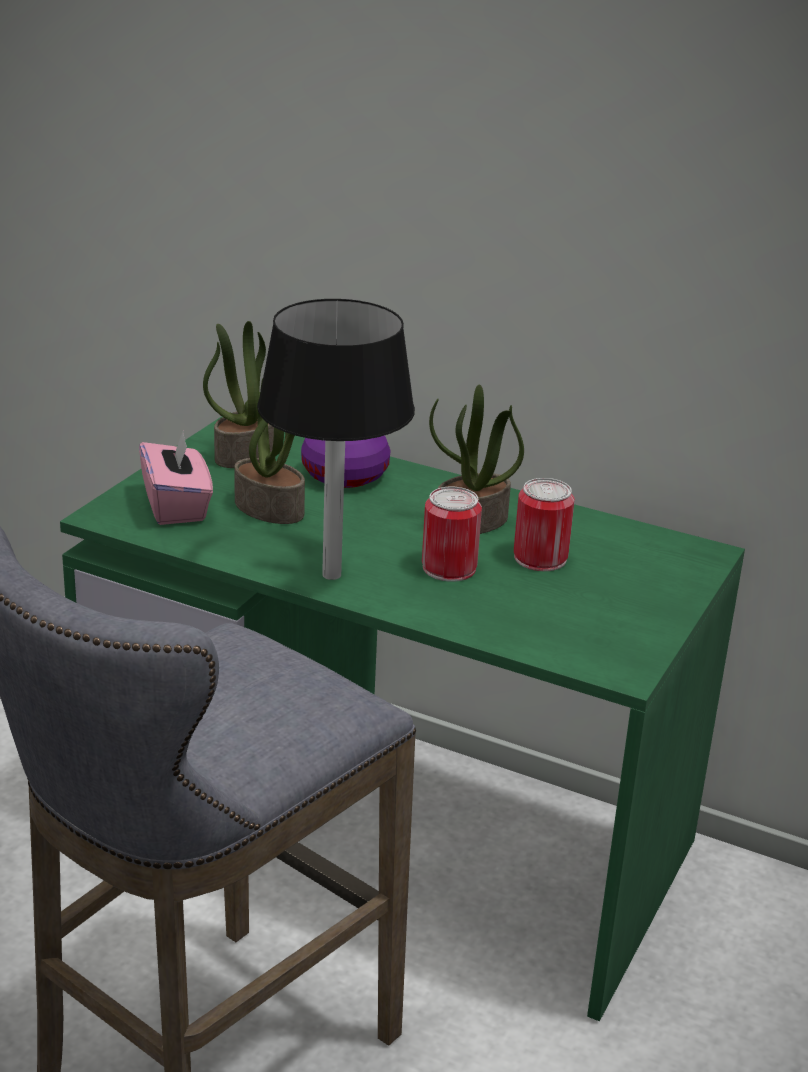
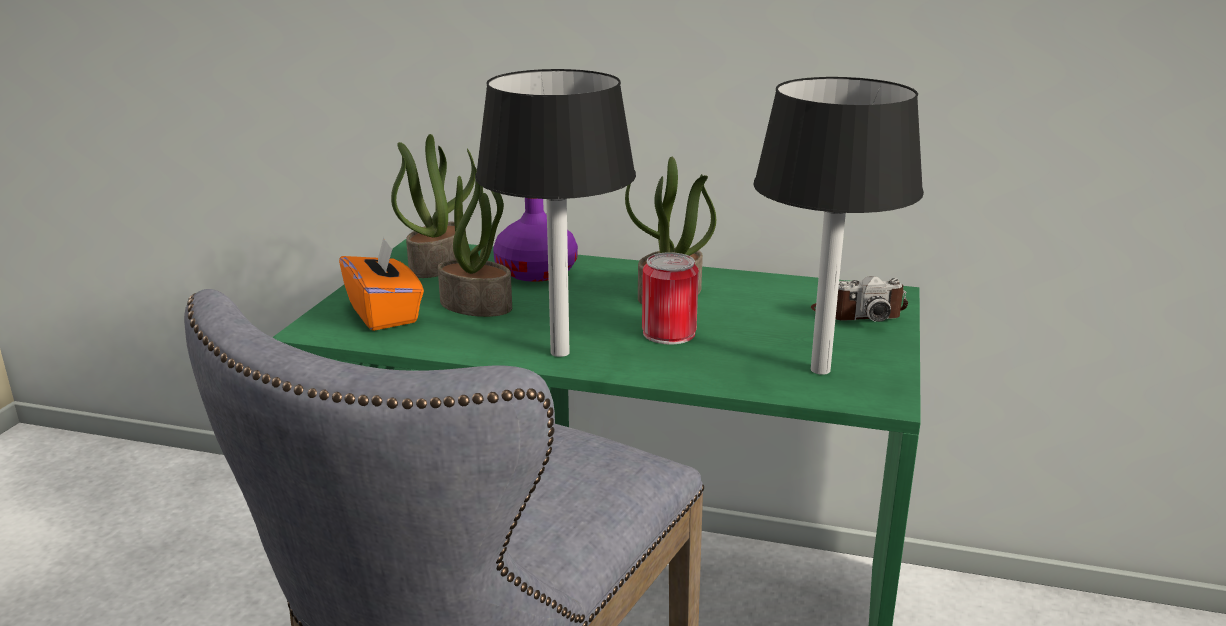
camera: 10 degrees left, 5 degrees down
(176, 506) = (384, 313): pink tissue box -> orange tissue box
(540, 558) = (748, 315): can -> none
(580, 631) = (820, 370): none -> black table lamp
(657, 572) = (858, 313): none -> camera

